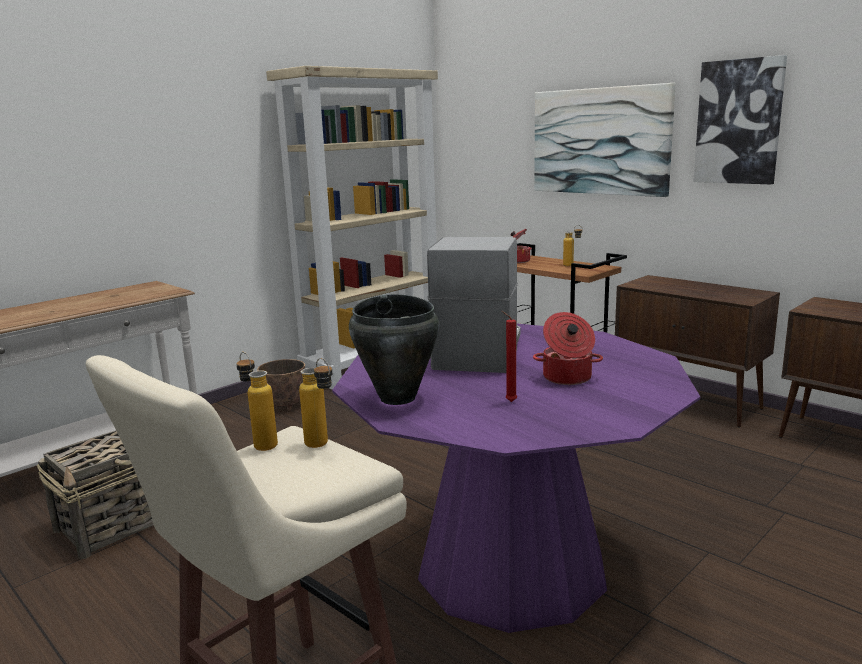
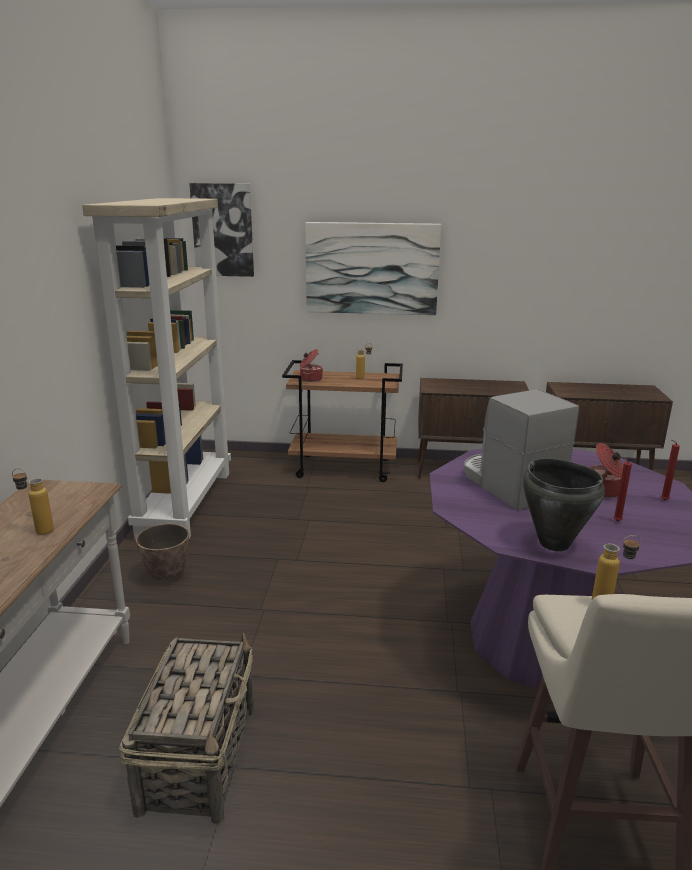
camera: 40 degrees left, 5 degrees up
(260, 443) = (571, 619): bottle -> bottle (38, 530)
(620, 401) = (663, 500): none -> red candle
(739, 122) = (492, 257): picture -> picture (223, 230)

